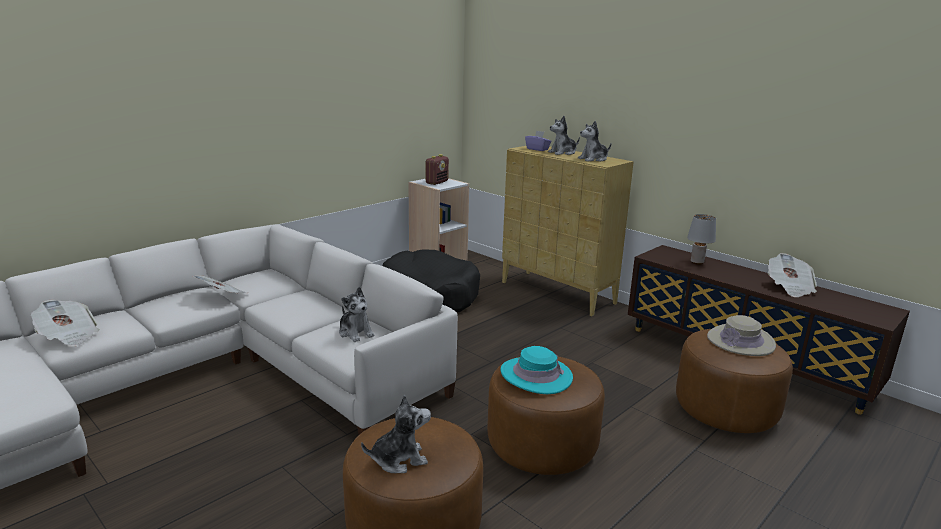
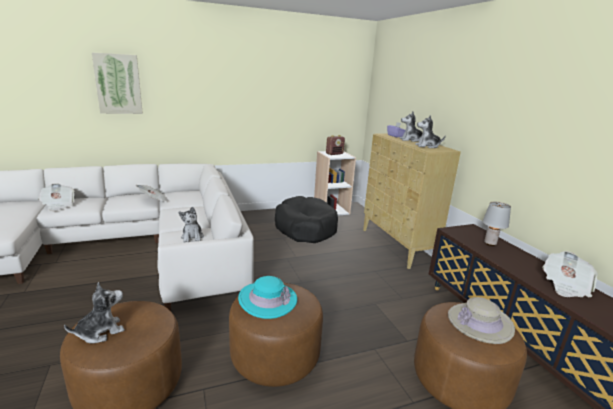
camera: 25 degrees right, 0 degrees up
(116, 112) = (118, 84): none -> picture
(399, 459) = (100, 332): plush toy -> plush toy turned 45 degrees counterclockwise

